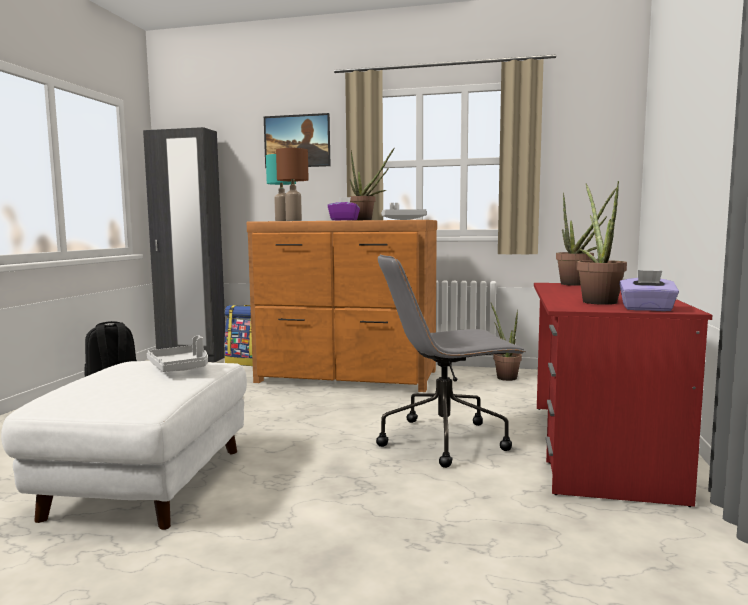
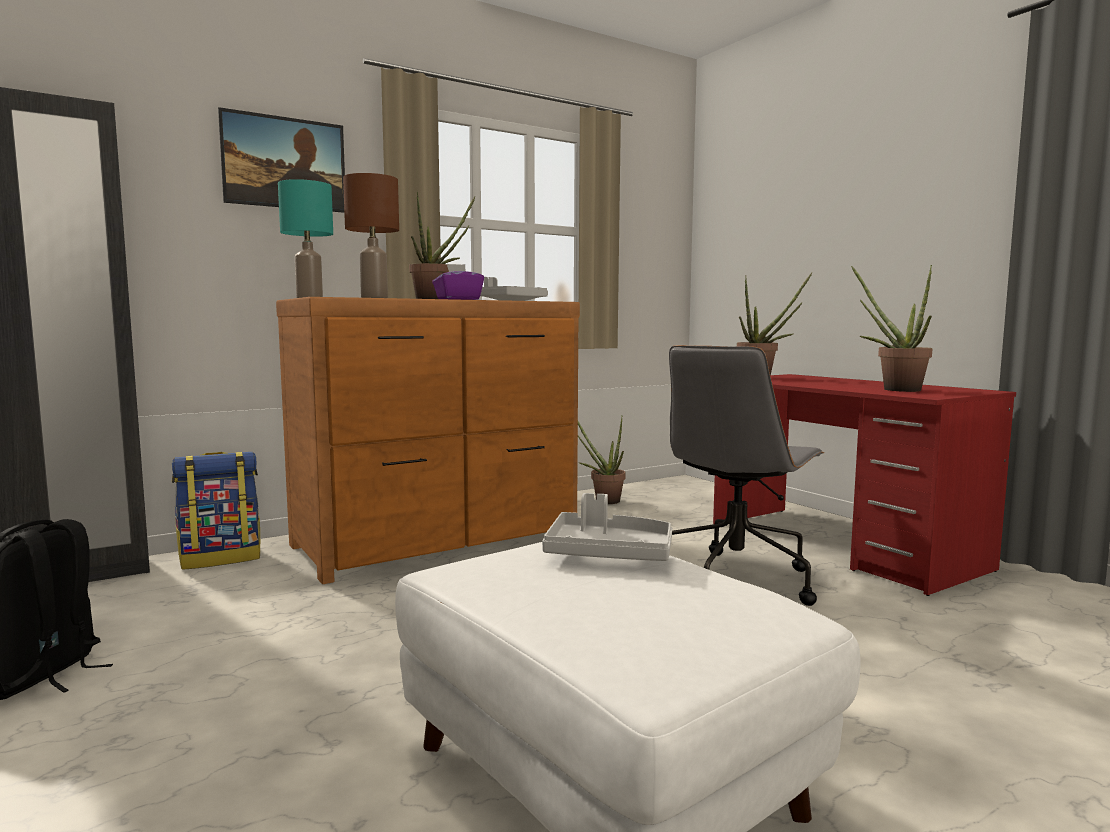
camera: 45 degrees left, 0 degrees up
(647, 309) = (966, 392): purple tissue box -> none

